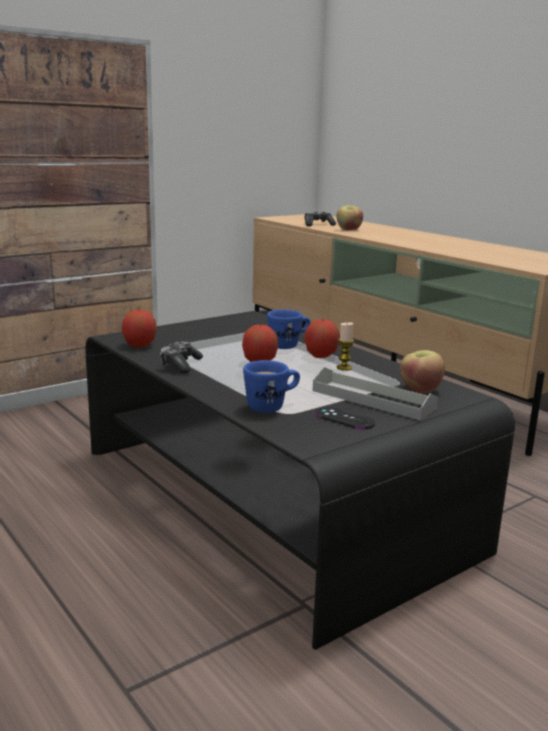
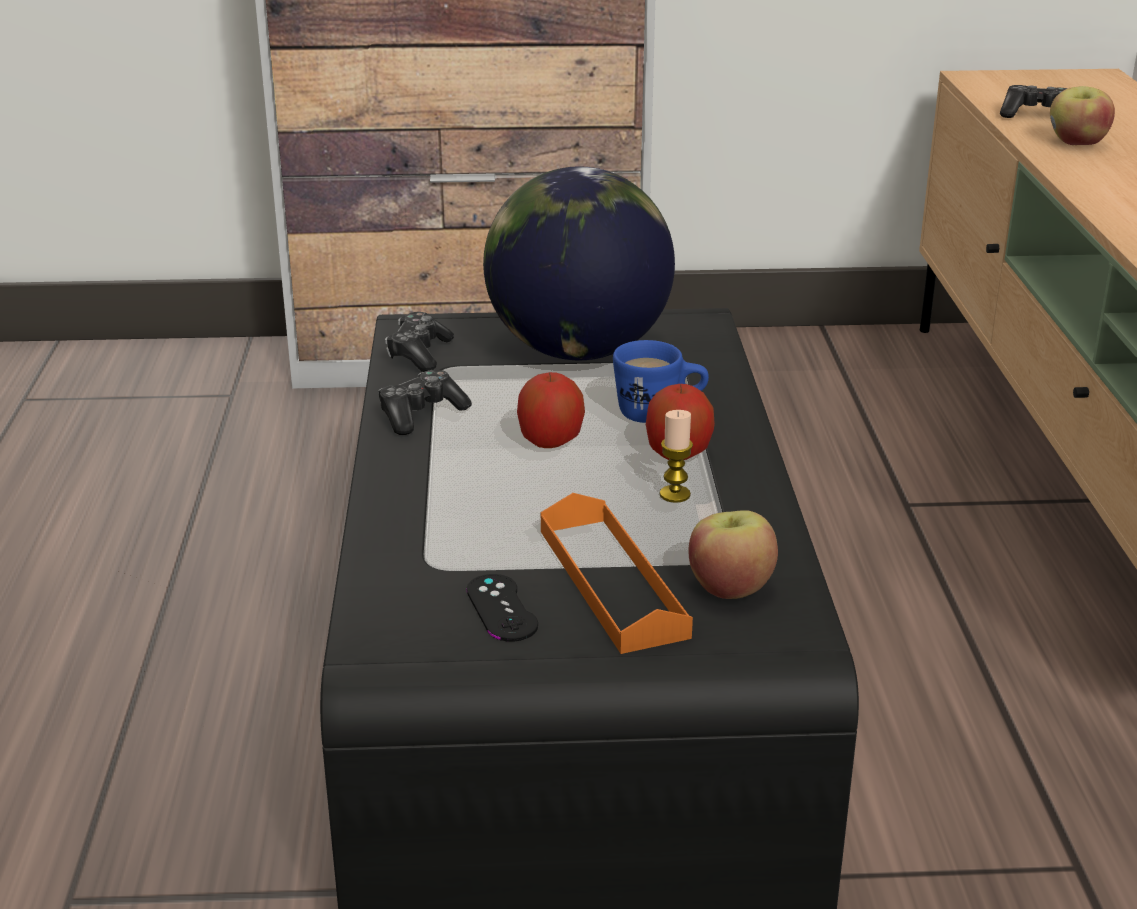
camera: 35 degrees right, 10 degrees up
(139, 345) = (419, 354): apple -> game controller
(216, 332) = (578, 352): none -> globe
(272, 406) = (430, 545): blue mug -> none
(373, 399) = (612, 582): grey tray -> orange tray

